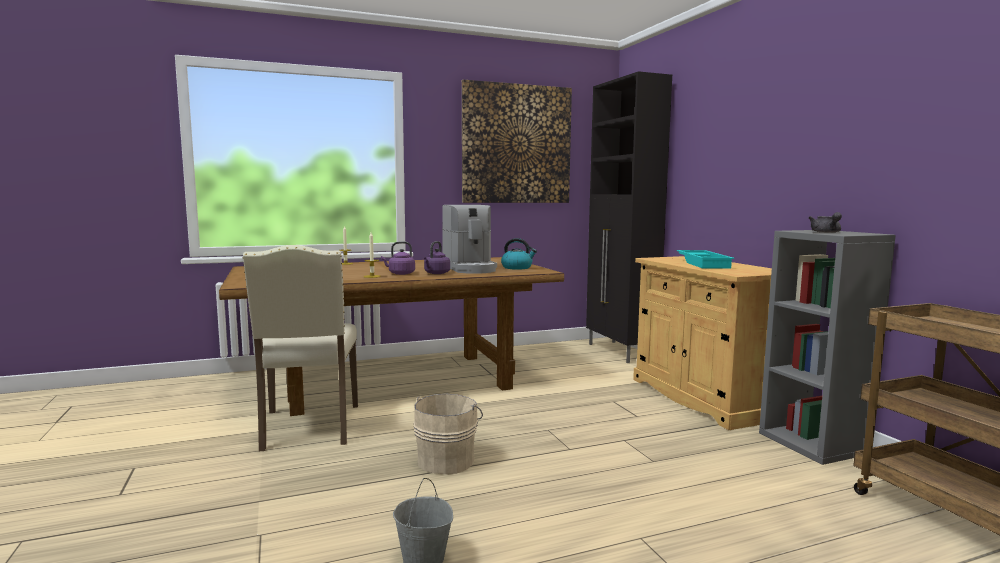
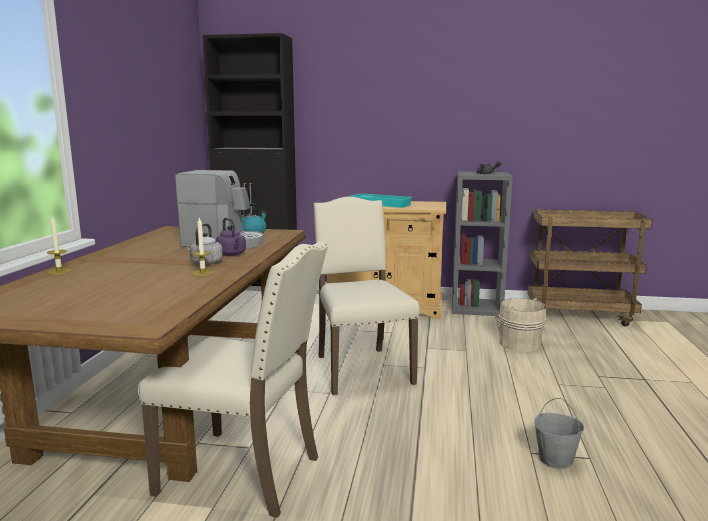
camera: 60 degrees left, 5 degrees up
(400, 273) = (205, 263): purple kettle -> grey kettle
(447, 459) = (401, 415): beige bucket -> beige bucket (518, 343)
(516, 144) = (149, 94): picture -> none
(525, 422) = (360, 368): none -> beige chair

